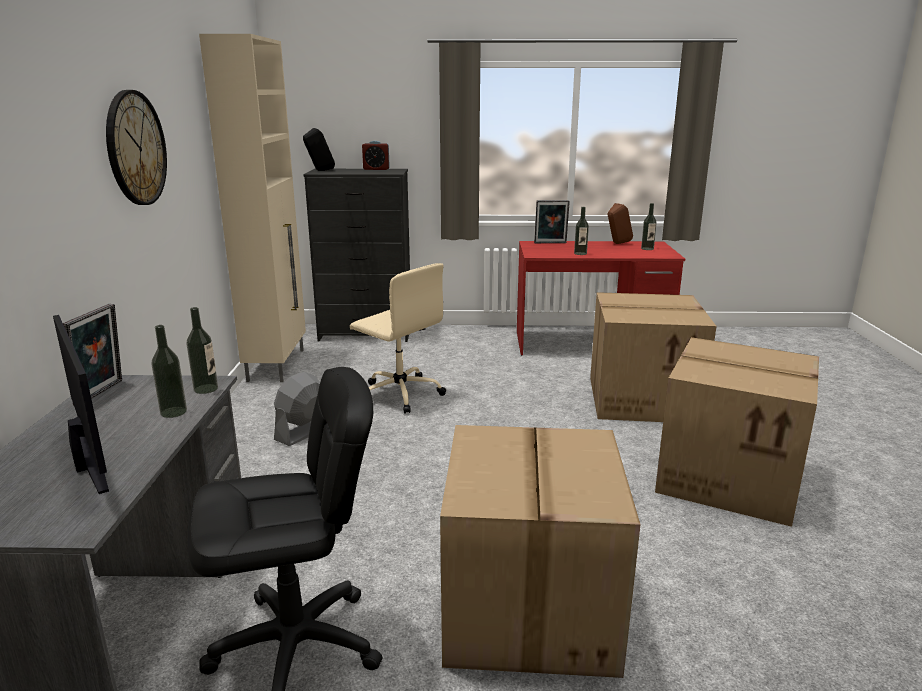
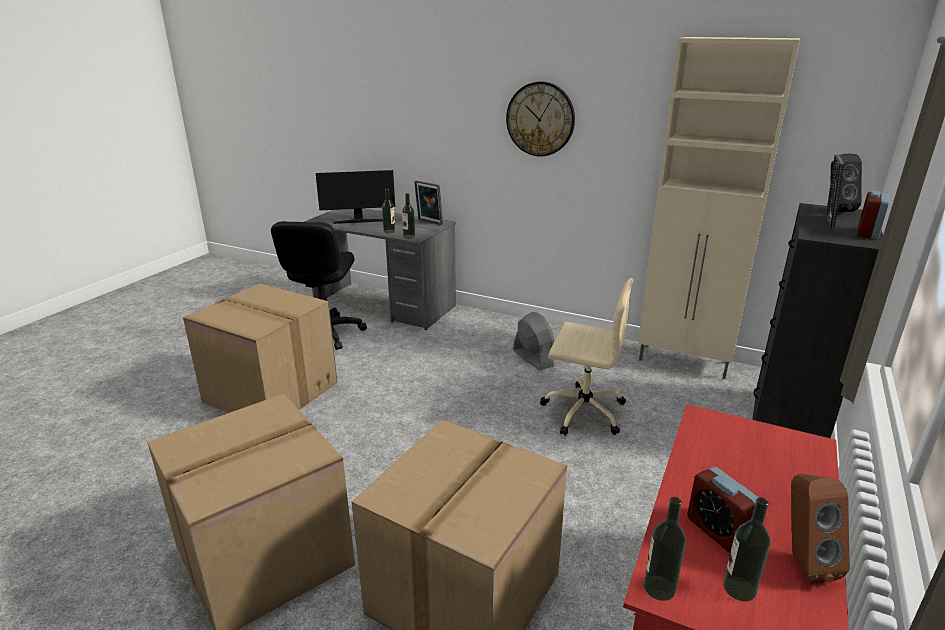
camera: 115 degrees right, 5 degrees up
(399, 394) = (582, 411): beige office chair -> beige office chair turned 135 degrees counterclockwise
(550, 243) = (807, 466): picture frame -> picture frame (826, 221)
(580, 253) = (704, 467): bottle -> bottle (659, 588)
(621, 251) = (717, 531): none -> alarm clock

